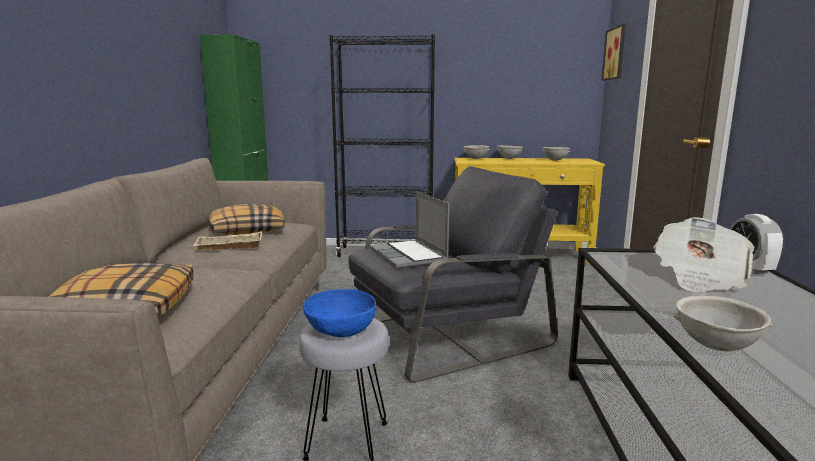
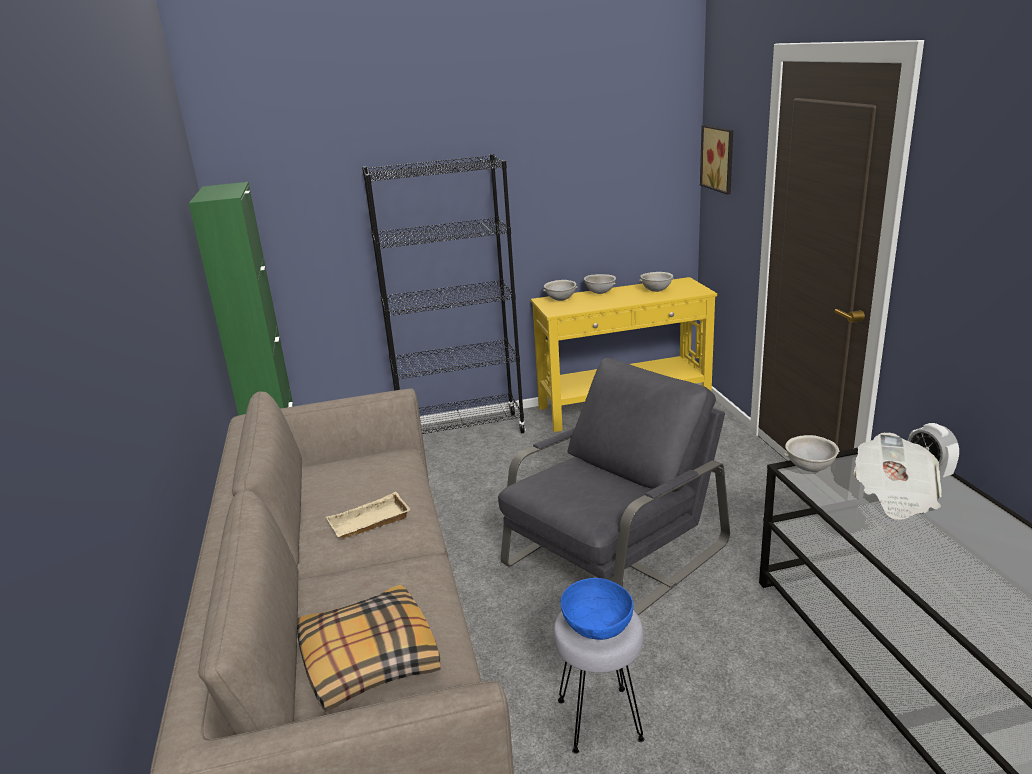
camera: 15 degrees left, 10 degrees up
(246, 230) = (356, 483): pillow -> none
(409, 256) = (577, 489): laptop -> none
(716, 347) = (949, 596): grey bowl -> grey bowl (810, 469)

